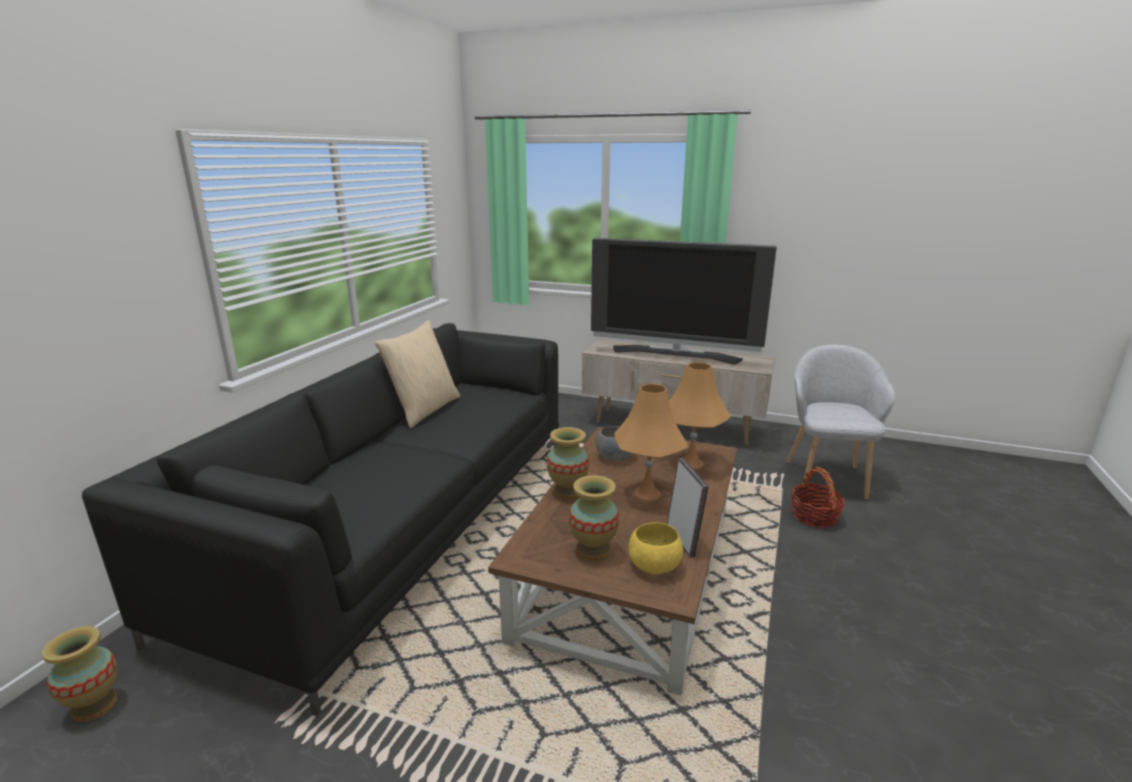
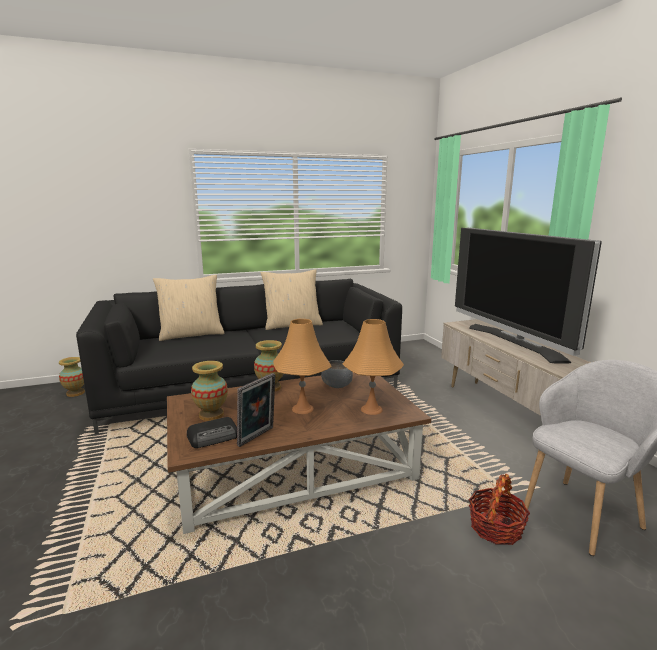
camera: 50 degrees right, 5 degrees down
(321, 477) = (191, 334): none -> beige pillow
(653, 565) = (214, 437): yellow bowl -> radio

